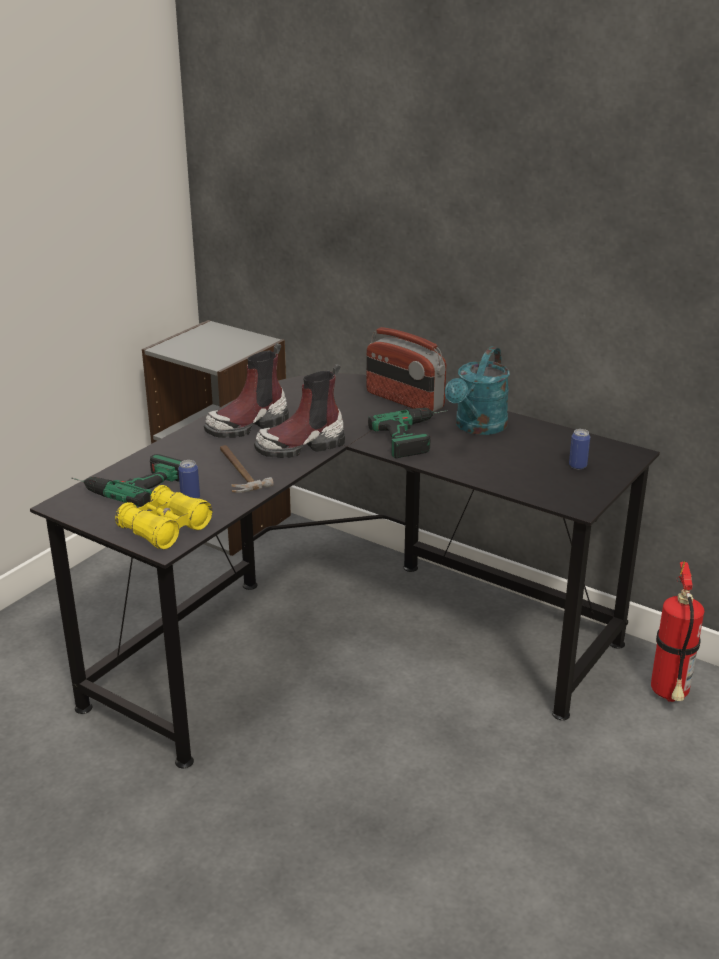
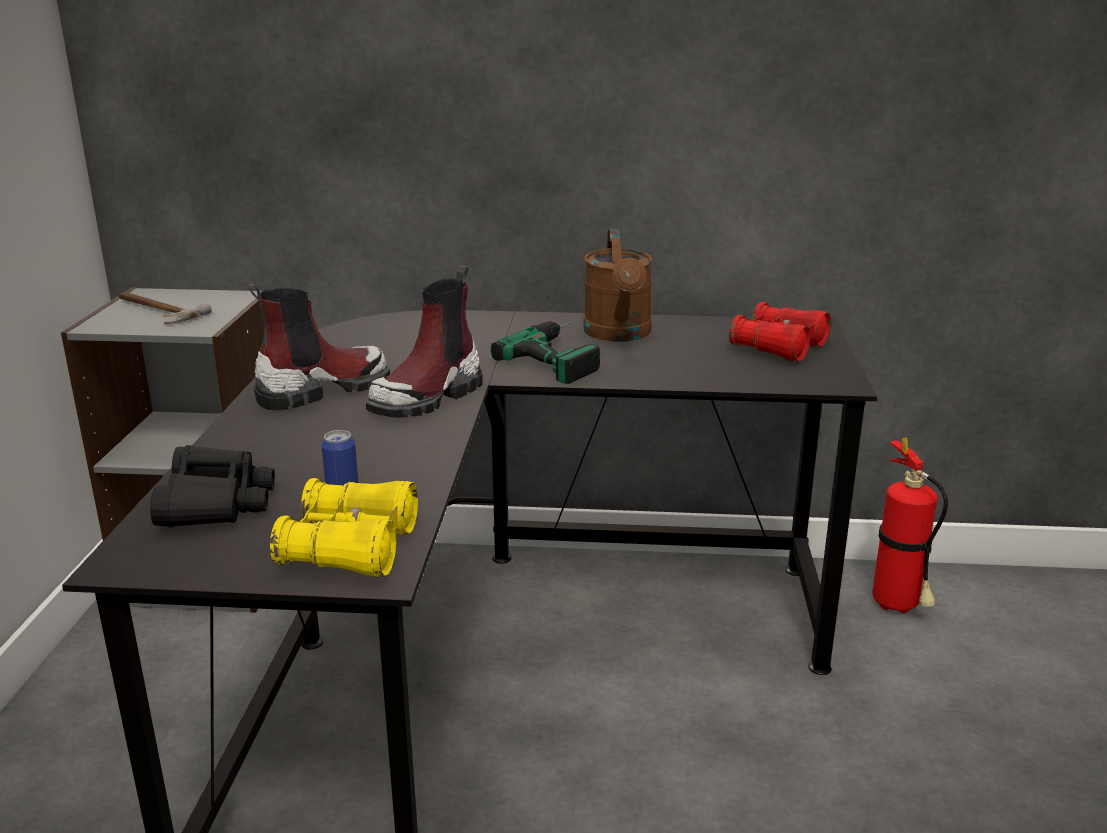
camera: 30 degrees left, 5 degrees down
(128, 484) = (216, 503): power drill -> black binoculars
(237, 471) = (373, 445): hammer -> hammer (155, 310)
(248, 425) = (322, 390): boot -> boot turned 150 degrees counterclockwise
(404, 400) = (496, 326): radio -> none
(477, 427) = (619, 335): turquoise watering can -> brown watering can
(577, 466) = (779, 347): can -> red binoculars

